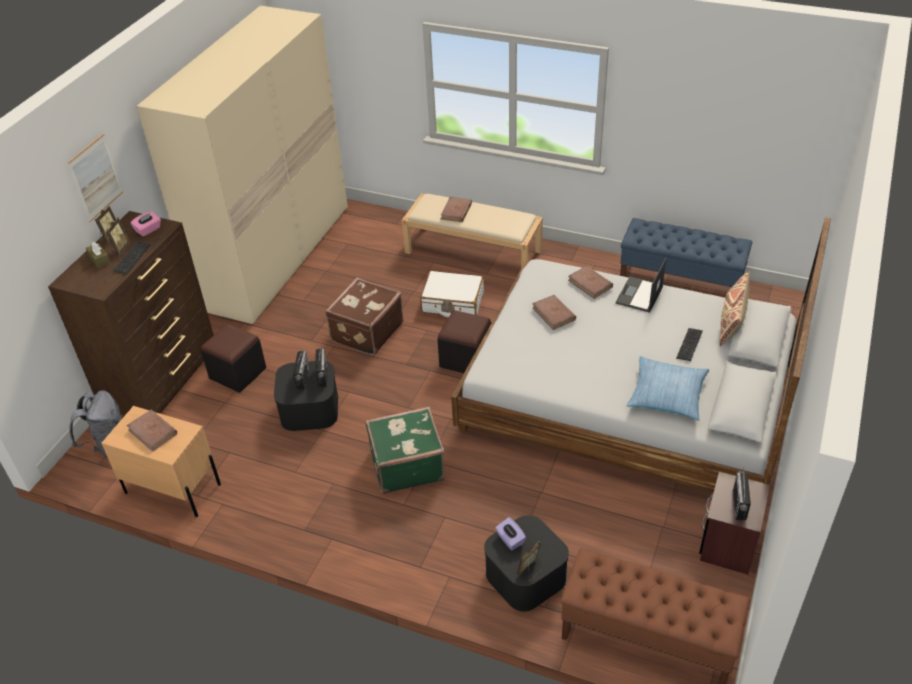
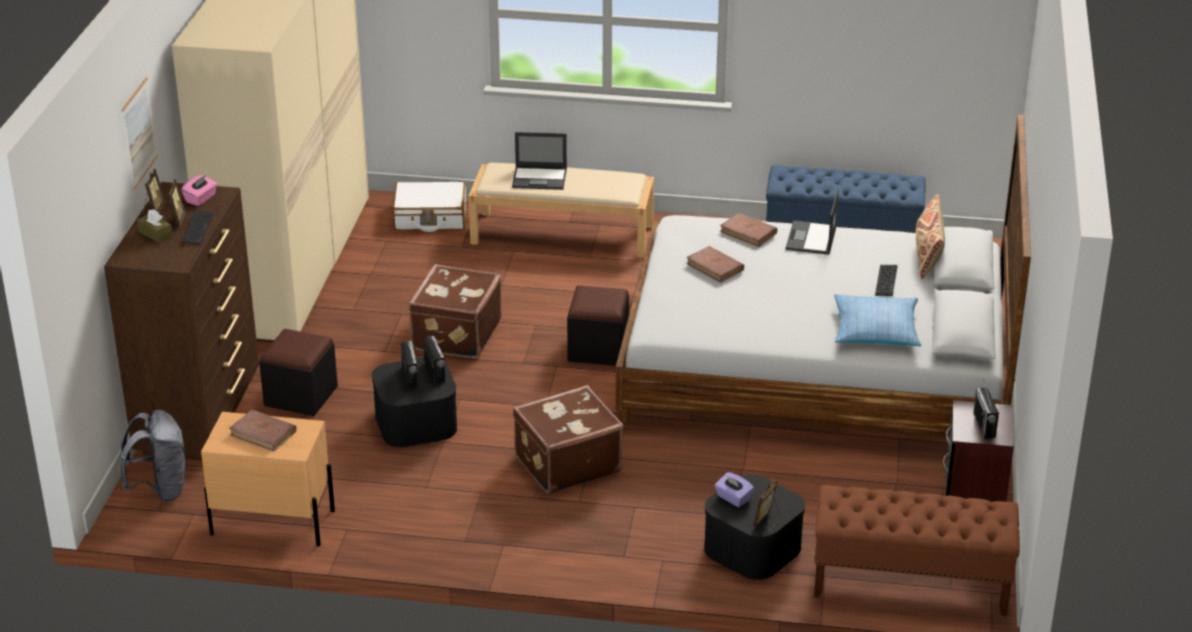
camera: 15 degrees left, 10 degrees down
(406, 465) = (566, 463): green suitcase -> brown suitcase
(452, 302) = (557, 291): white suitcase -> white suitcase (430, 217)
(456, 211) = (540, 178): brown book -> laptop

